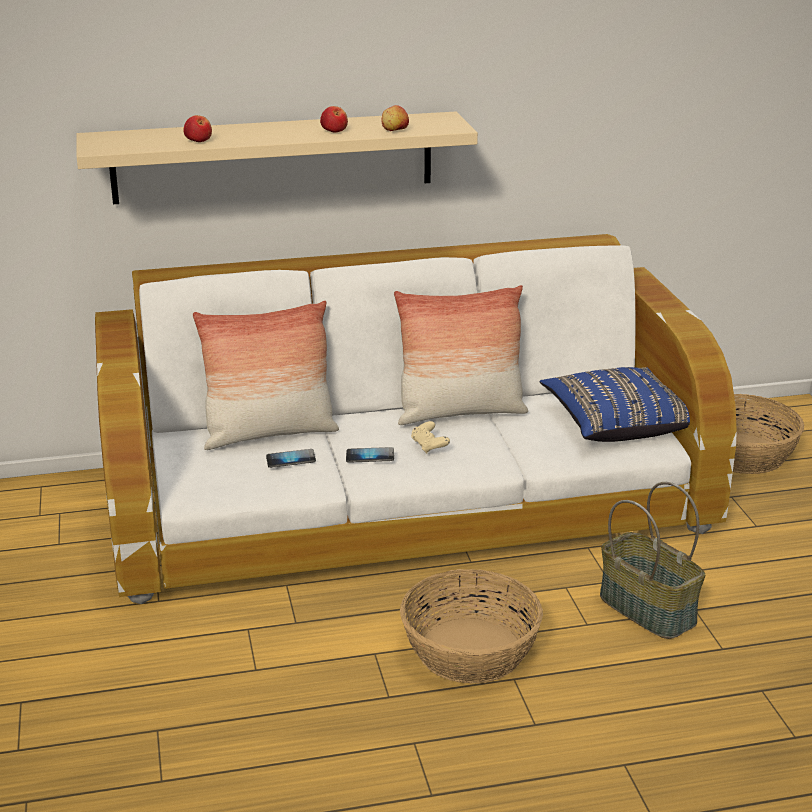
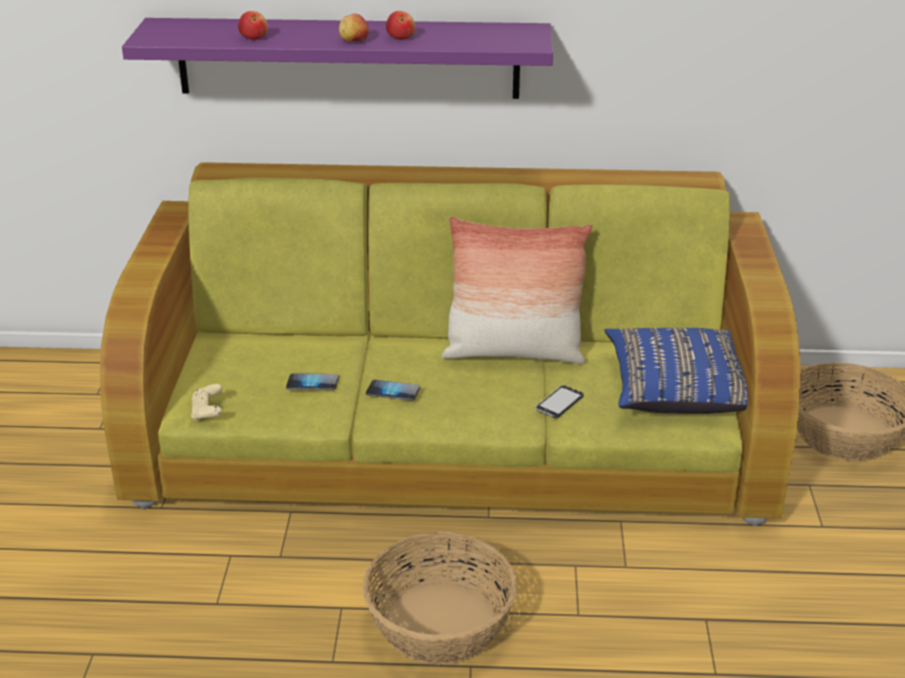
camera: 15 degrees right, 5 degrees up
(269, 434) = (308, 349): pillow -> none
(273, 157) = (348, 58): beige shelf -> purple shelf
(395, 130) = (464, 43): apple -> apple (353, 41)
(407, 502) = (454, 436): white sofa -> green sofa
(429, 446) = (461, 388): beige game controller -> beige game controller (207, 412)
(522, 446) = (559, 403): none -> phone
(649, 609) = (654, 609): basket -> none

